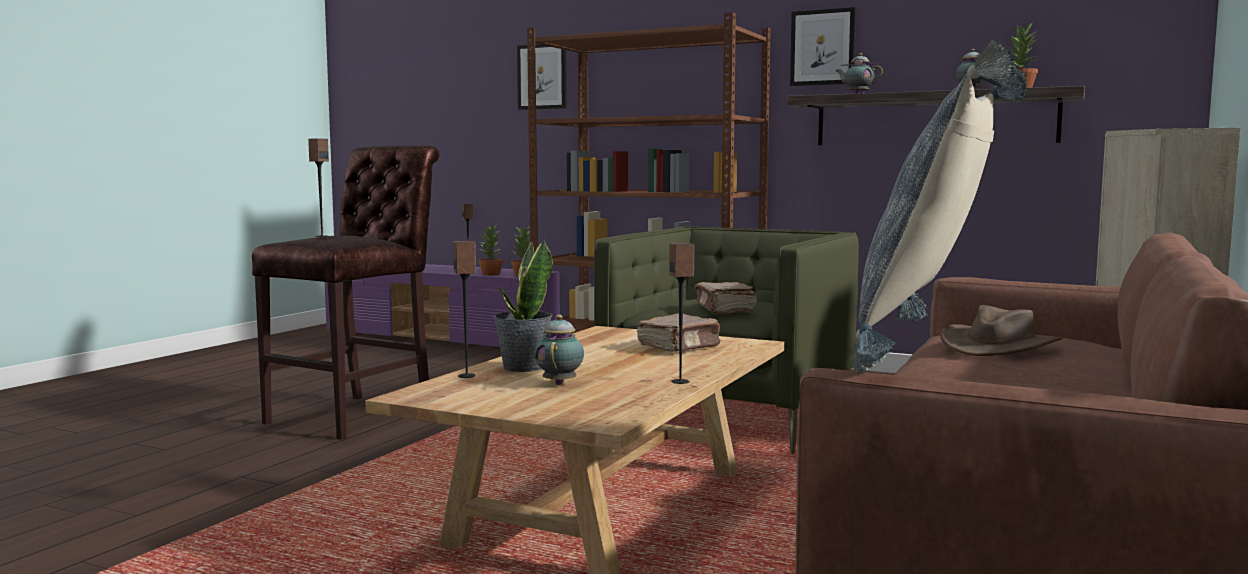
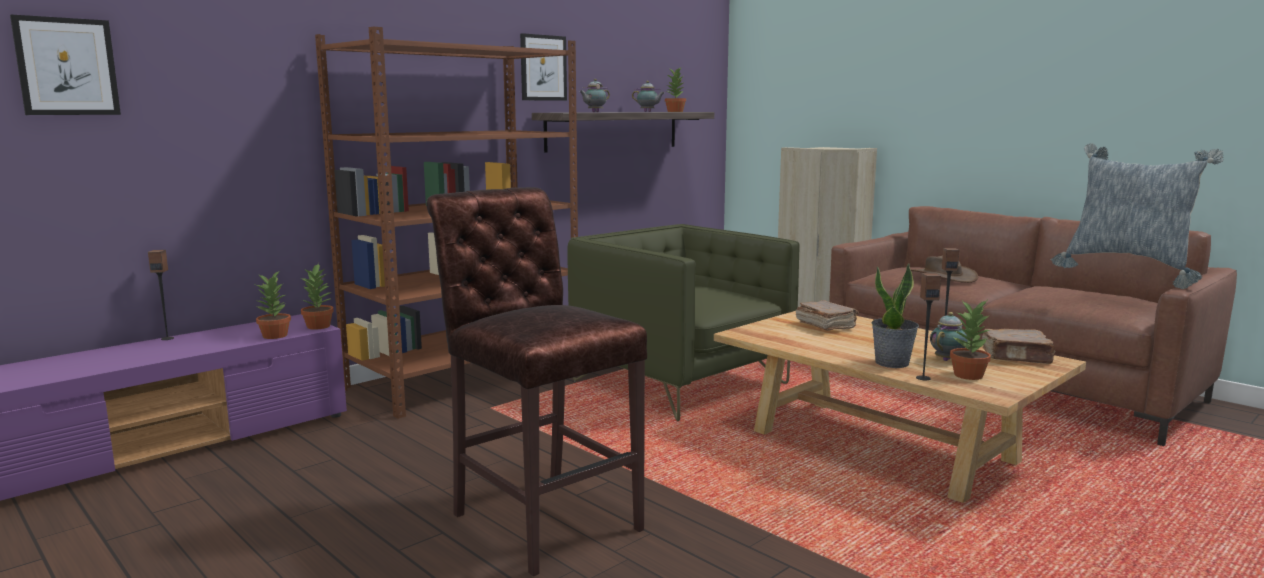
camera: 70 degrees left, 5 degrees up
(322, 236) = (557, 315): speaker -> none
(489, 389) = (969, 375): none -> potted plant
(542, 76) = (255, 73): picture -> picture (67, 67)
(560, 383) = (948, 359): teapot -> teapot turned 105 degrees clockwise
(724, 309) = (724, 297): brown book -> brown book (1017, 357)

